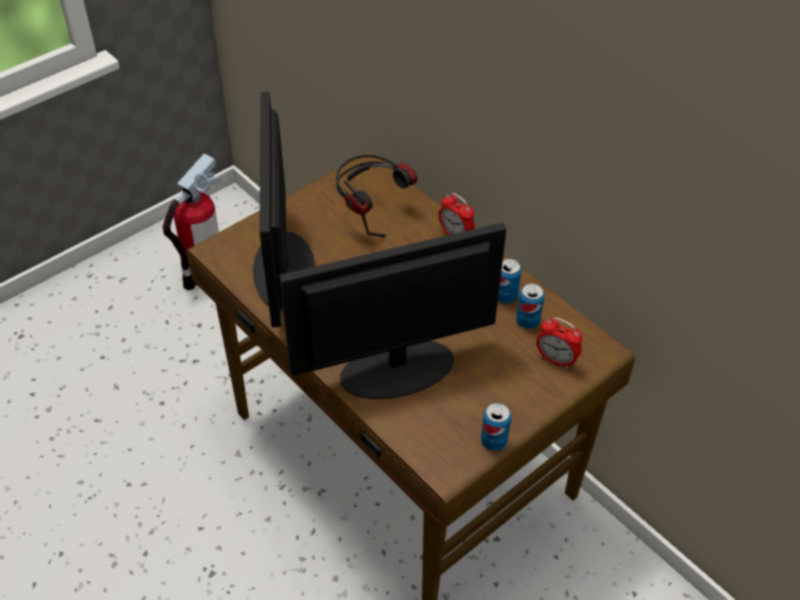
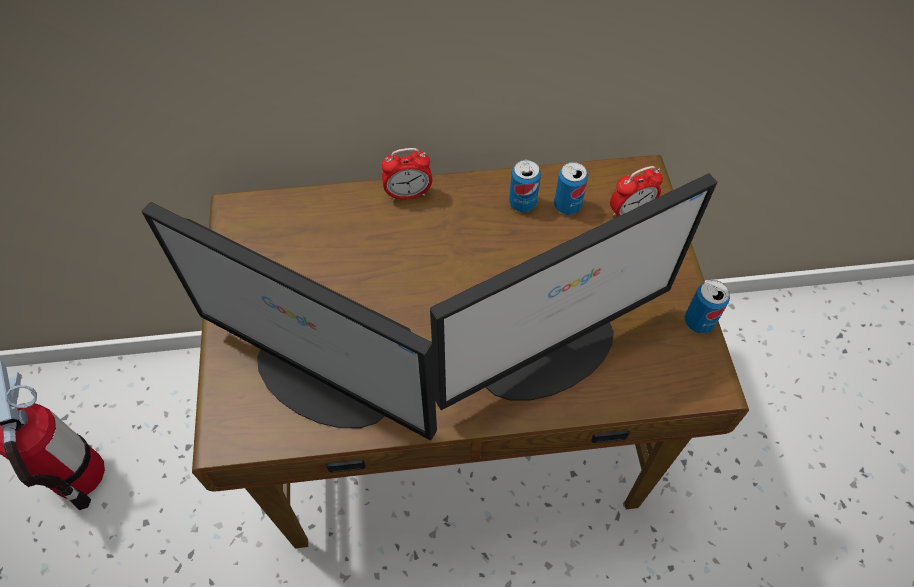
camera: 55 degrees left, 10 degrees up
(372, 213) = (311, 245): headphones -> none
(395, 369) = (550, 352): monitor -> monitor turned 135 degrees counterclockwise

